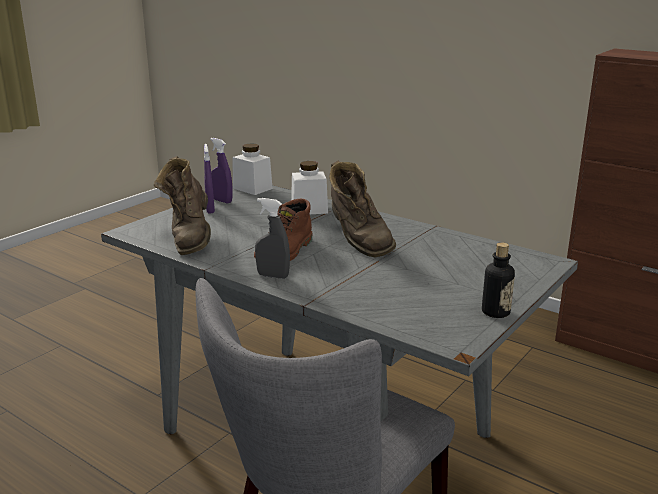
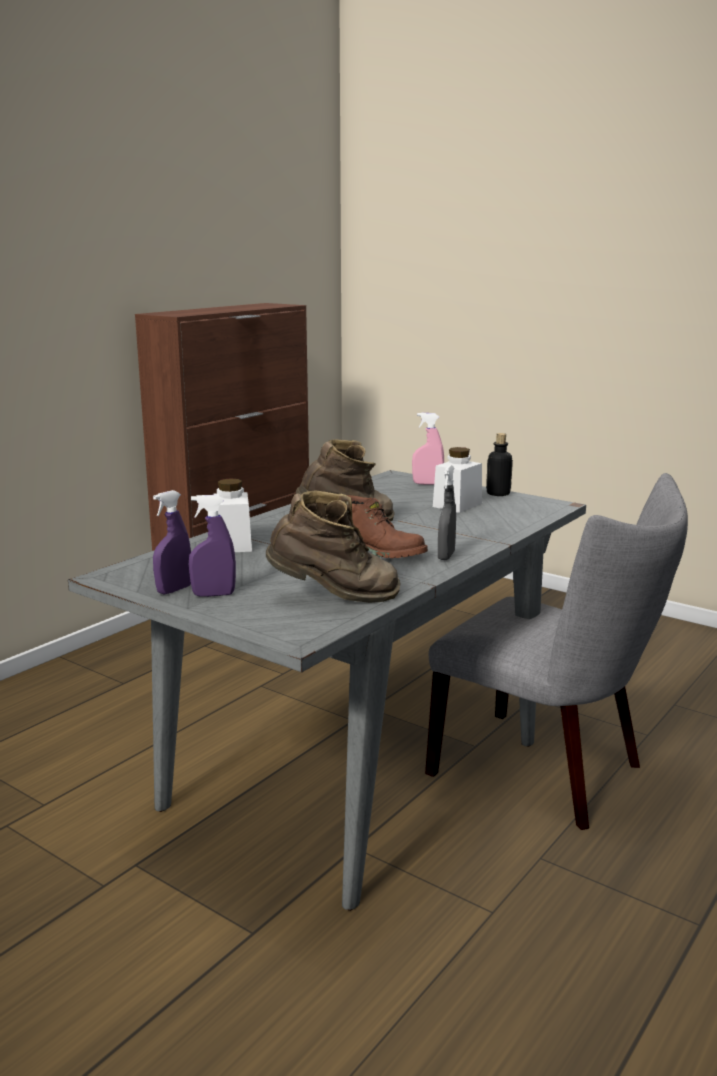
camera: 90 degrees left, 5 degrees down
(252, 188) = (122, 575): white jar -> white jar (457, 505)
(521, 276) = (427, 484): none -> pink spray bottle

